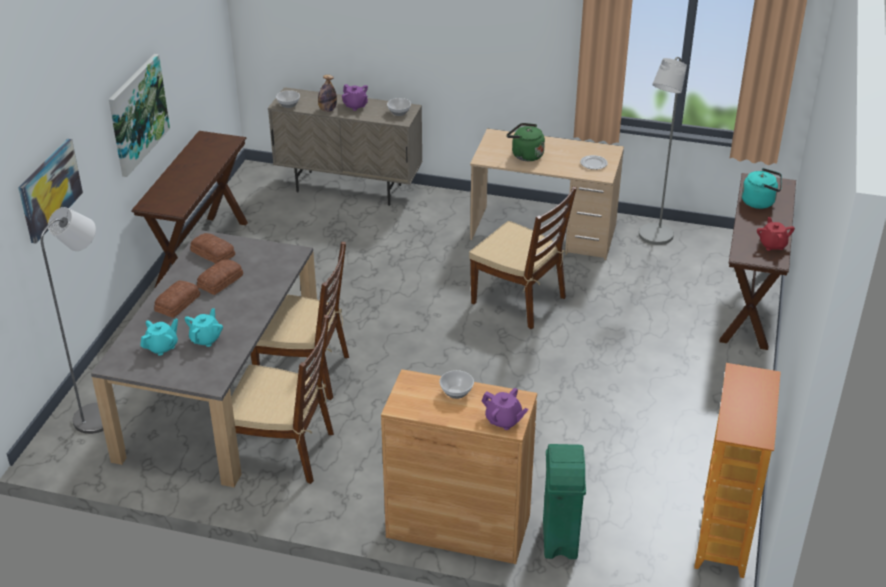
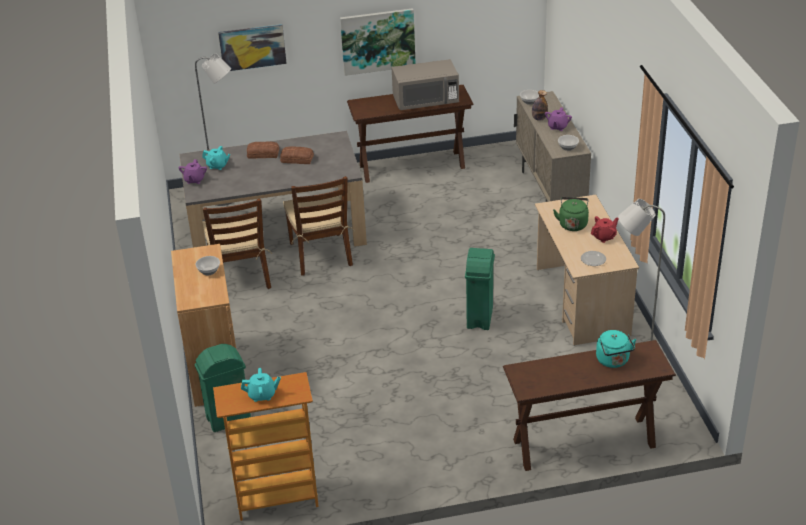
camera: 65 degrees right, 0 degrees up
(205, 162) = (425, 101): none -> grey microwave
(206, 339) = (235, 177): turquoise teapot -> turquoise teapot (262, 395)
(213, 253) = (325, 145): bread -> none
(503, 420) = (191, 298): purple teapot -> purple teapot (194, 180)
(519, 300) = (479, 318): brown chair -> green trash can
(772, 245) = (549, 383): red teapot -> red teapot (604, 237)

